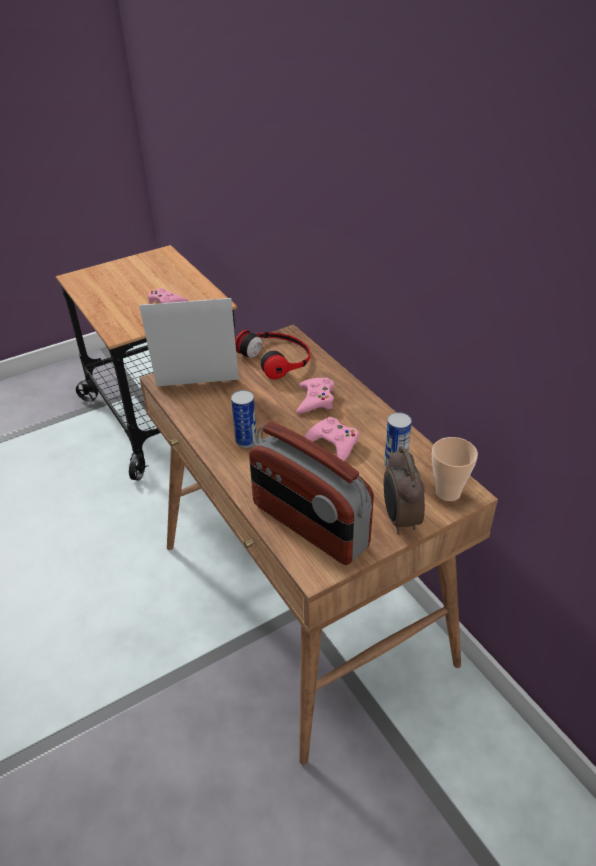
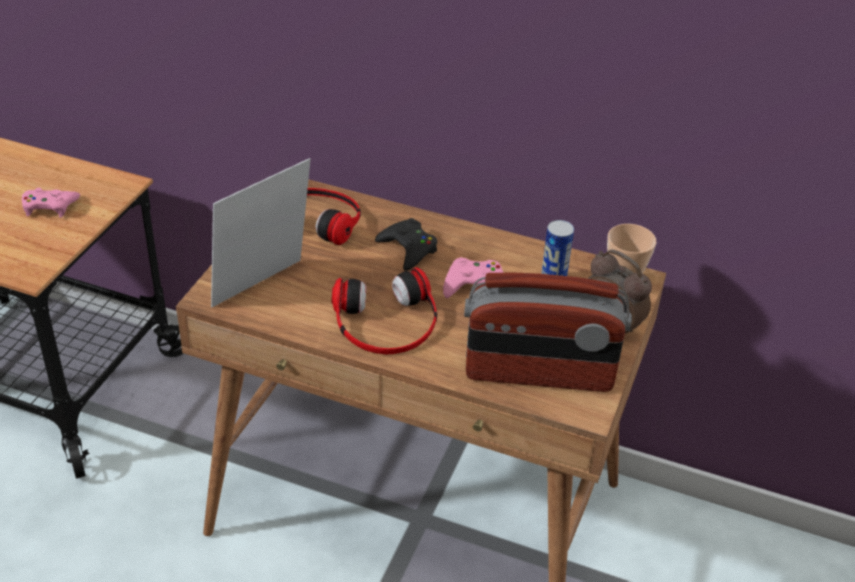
camera: 40 degrees left, 0 degrees up
(246, 441) = (386, 322): can -> headphones
(315, 400) = (408, 249): pink game controller -> black game controller

